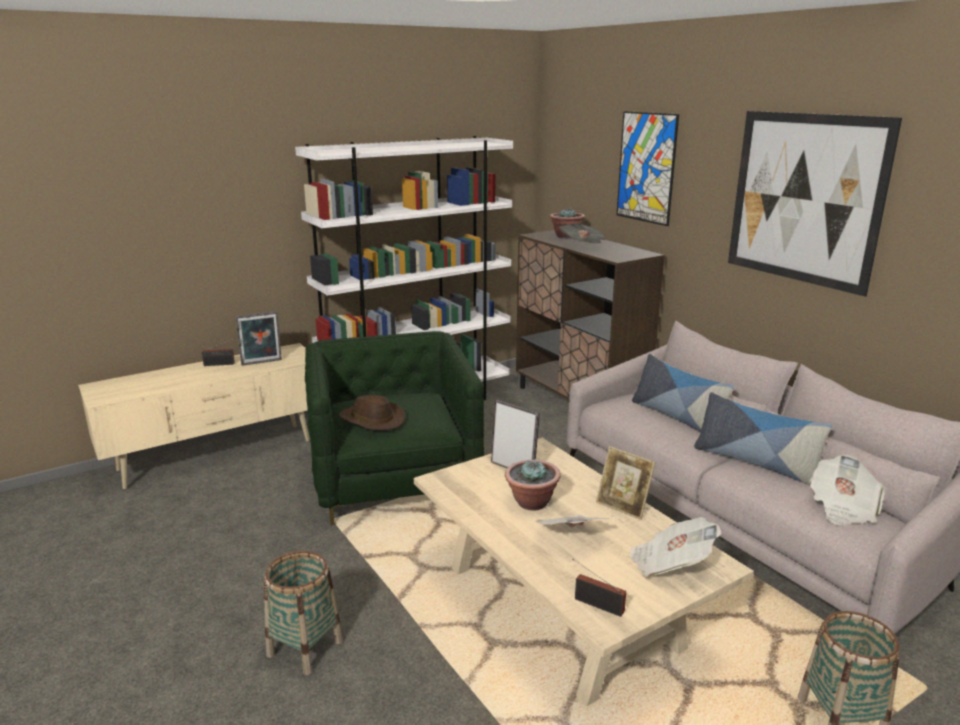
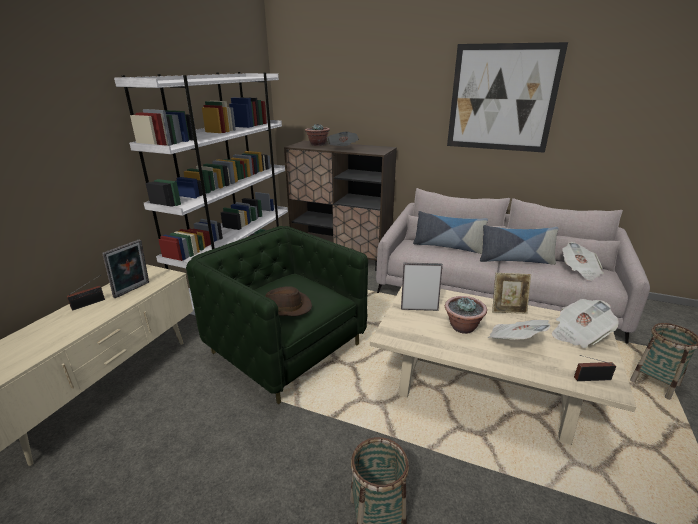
camera: 35 degrees left, 5 degrees up
(646, 167) = (375, 89): picture -> none

